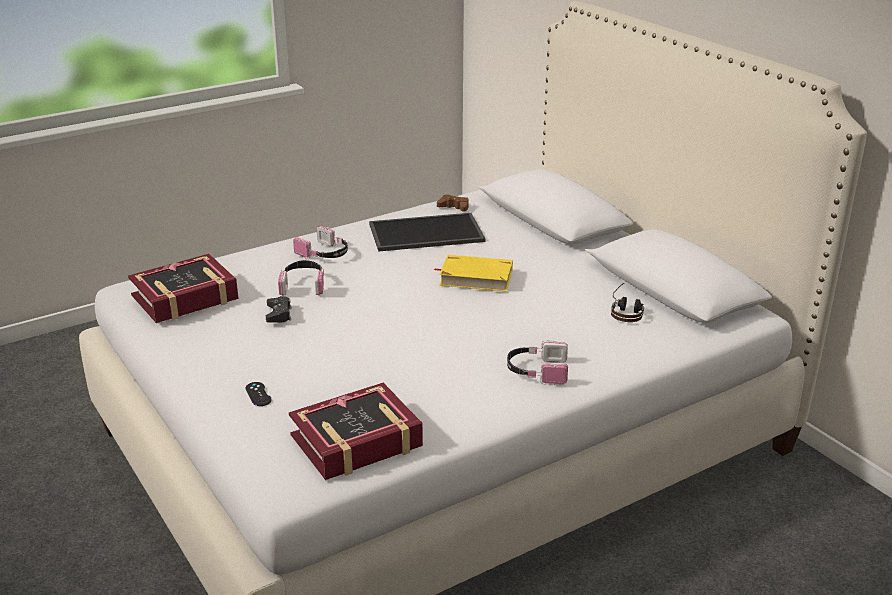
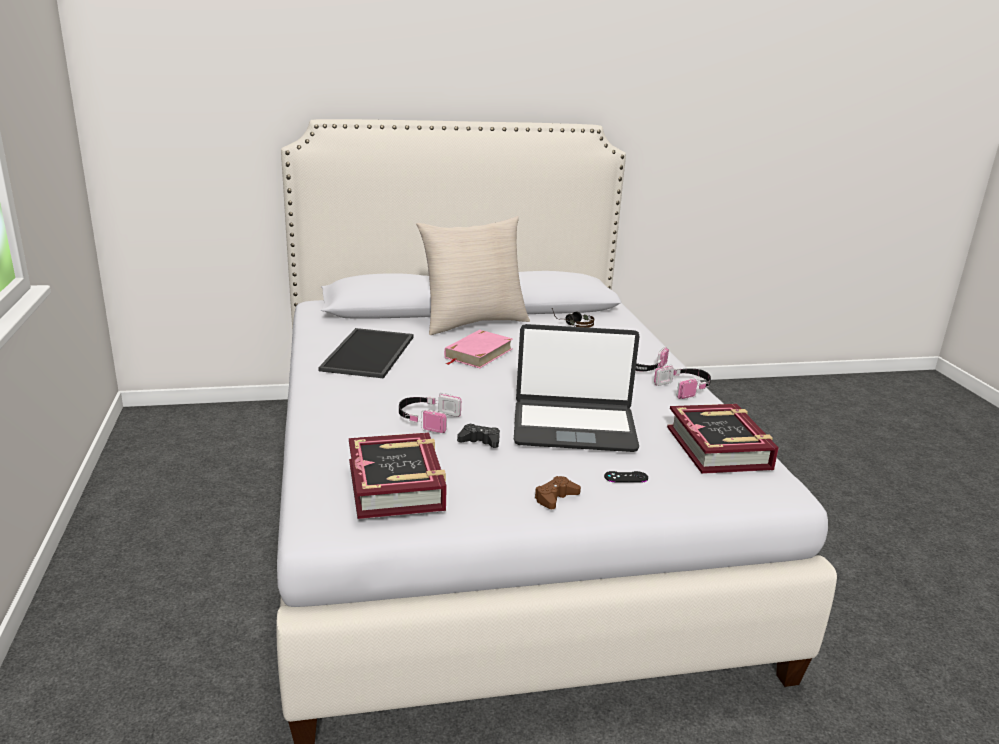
camera: 70 degrees left, 5 degrees down
(324, 254) = (362, 401): headphones -> headphones (685, 388)
(344, 353) = (574, 427): none -> laptop
(454, 207) = (328, 333): brown game controller -> brown game controller (555, 498)
(476, 277) = (478, 353): yellow book -> pink book
(560, 259) = (473, 322): none -> beige pillow

